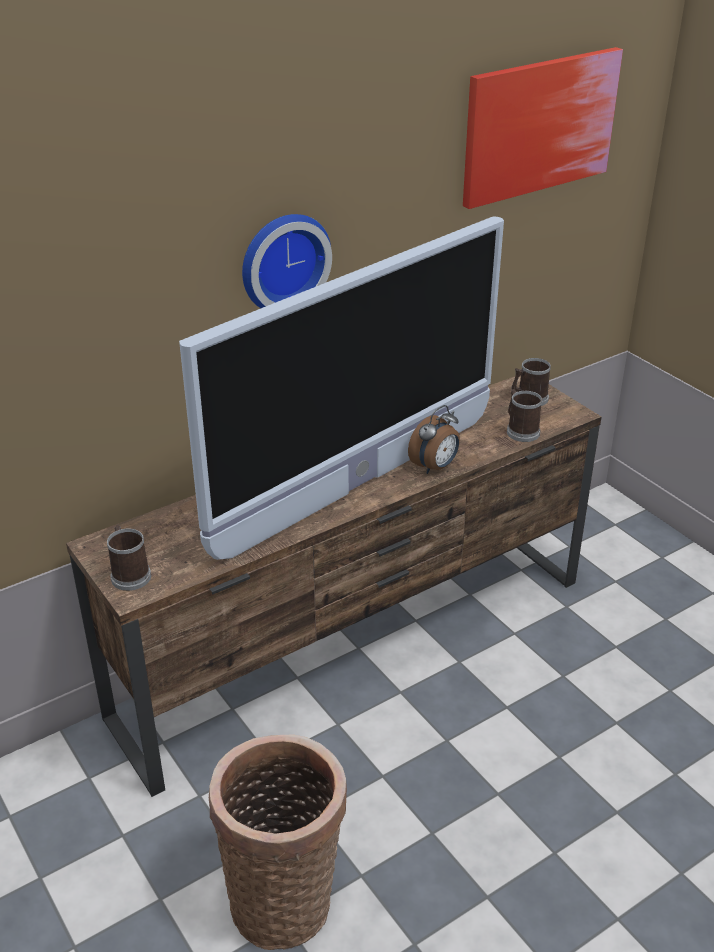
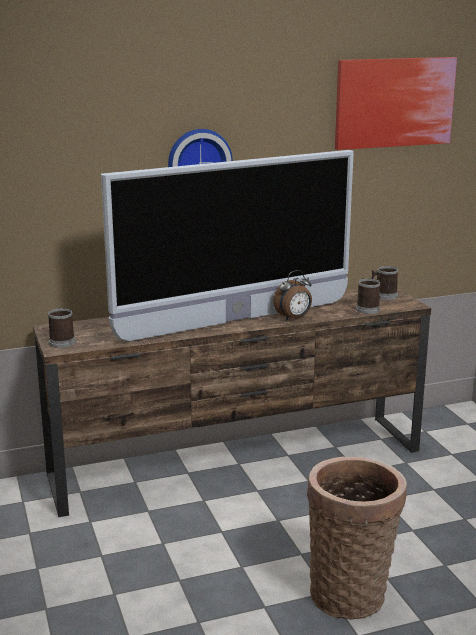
camera: 15 degrees right, 15 degrees down
(284, 898) = (120, 582): basket -> basket (350, 592)

